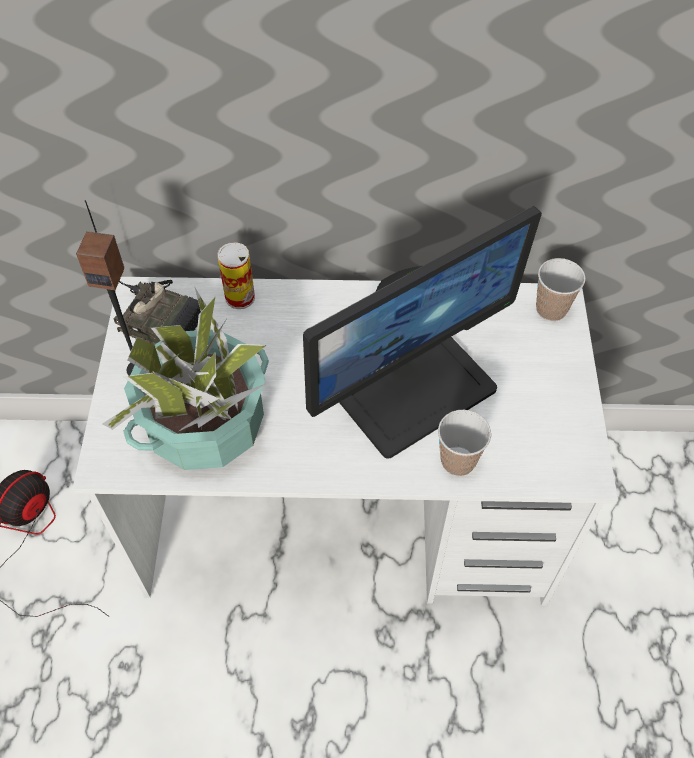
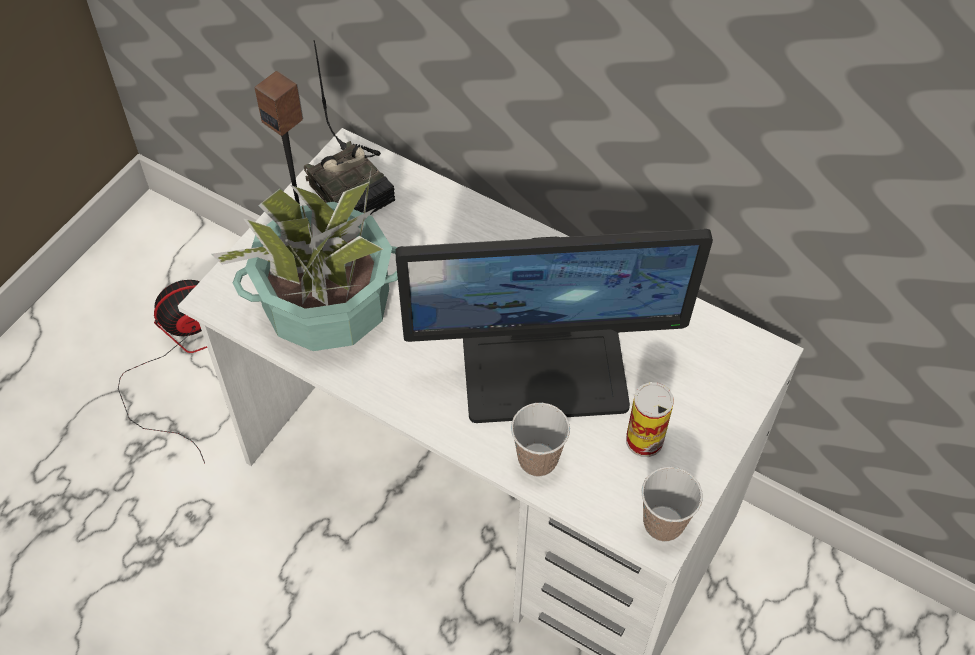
camera: 30 degrees right, 0 degrees up
(240, 297) = (439, 199): can -> can (644, 440)
(551, 309) = (748, 359): cup -> cup (663, 523)

